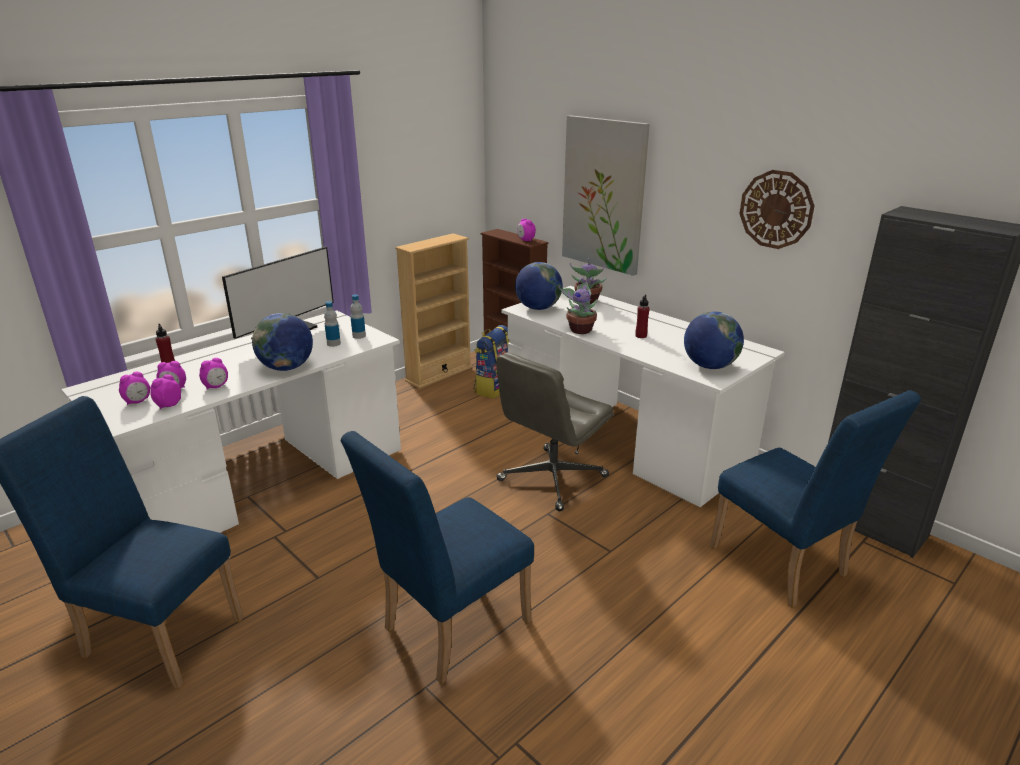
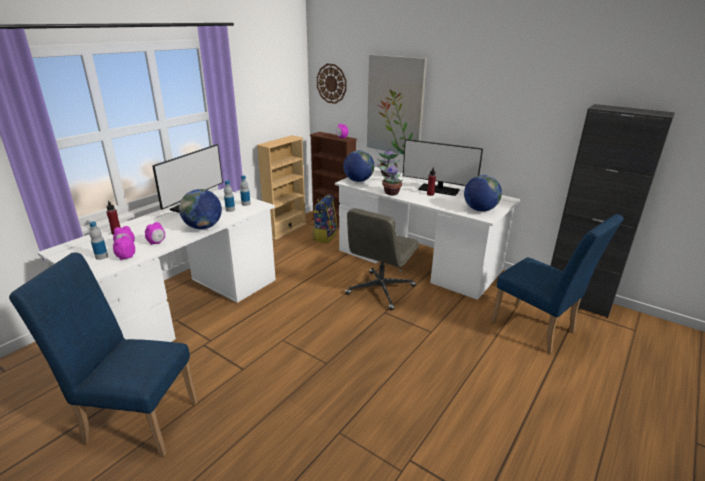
camera: 10 degrees left, 0 degrees up
(138, 402) = (101, 256): alarm clock -> bottle
(448, 630) = (342, 393): blue chair -> none
(657, 329) = (438, 190): none -> monitor
(776, 209) = (513, 110): wall clock -> wall clock (331, 83)

